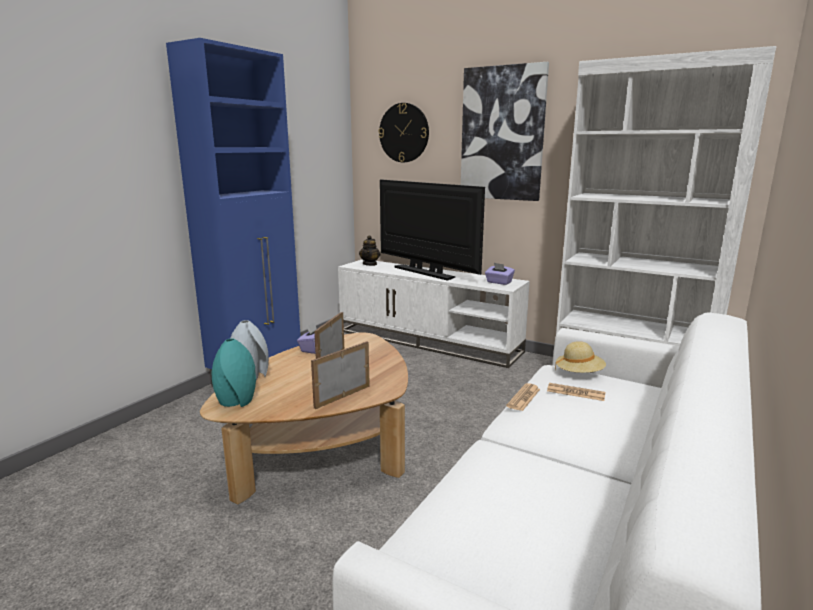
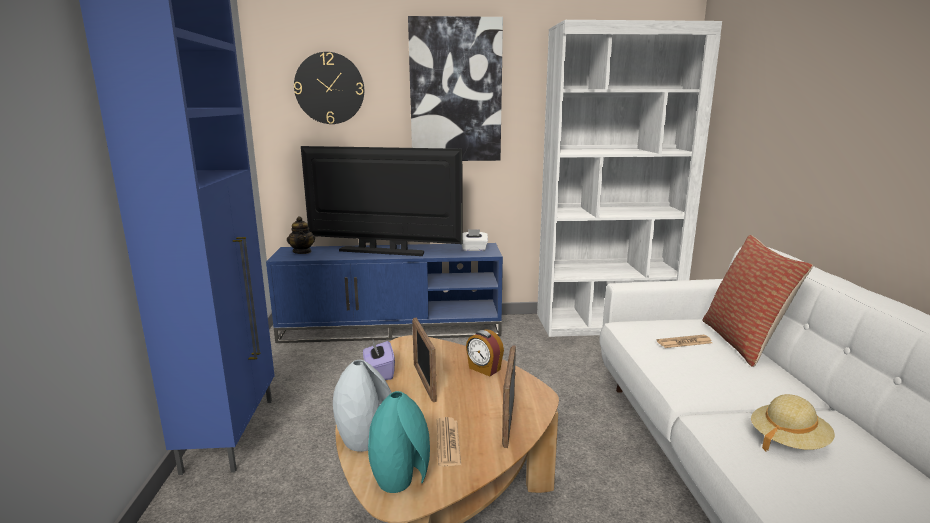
camera: 35 degrees left, 0 degrees up
(380, 365) = (484, 369): none -> alarm clock
(429, 341) = (392, 328): white tv stand -> blue tv stand
(499, 282) = (474, 249): purple tissue box -> white tissue box
(523, 398) = (656, 360): newspaper -> newspaper (448, 442)
(579, 373) = (651, 324): beige hat -> beige hat (788, 441)
(646, 411) = (743, 342): none -> pillow

